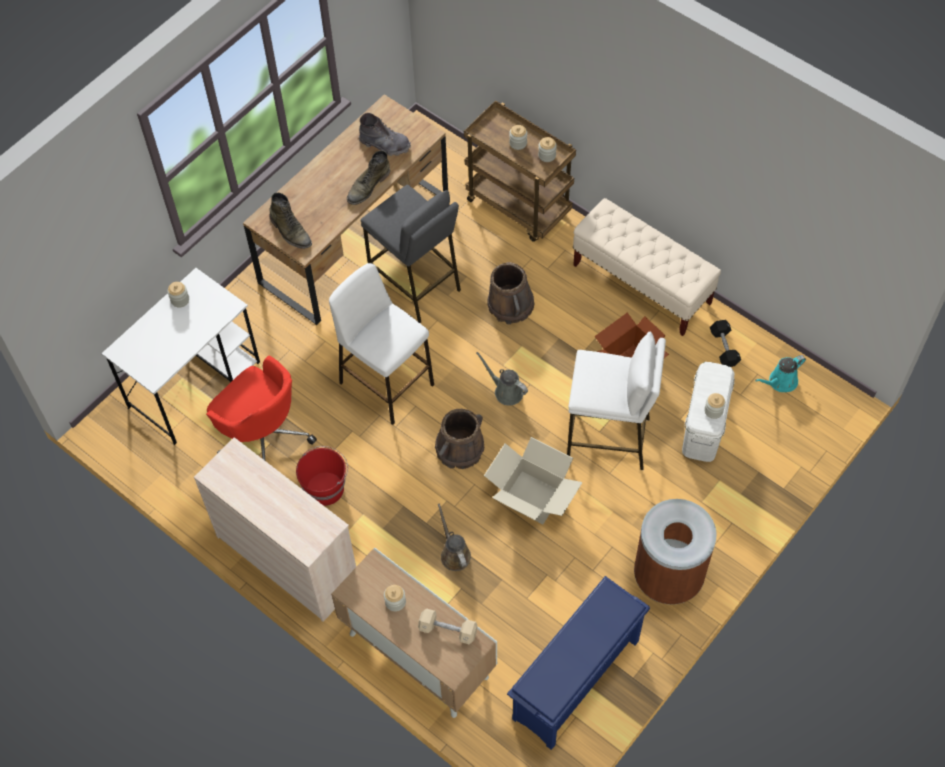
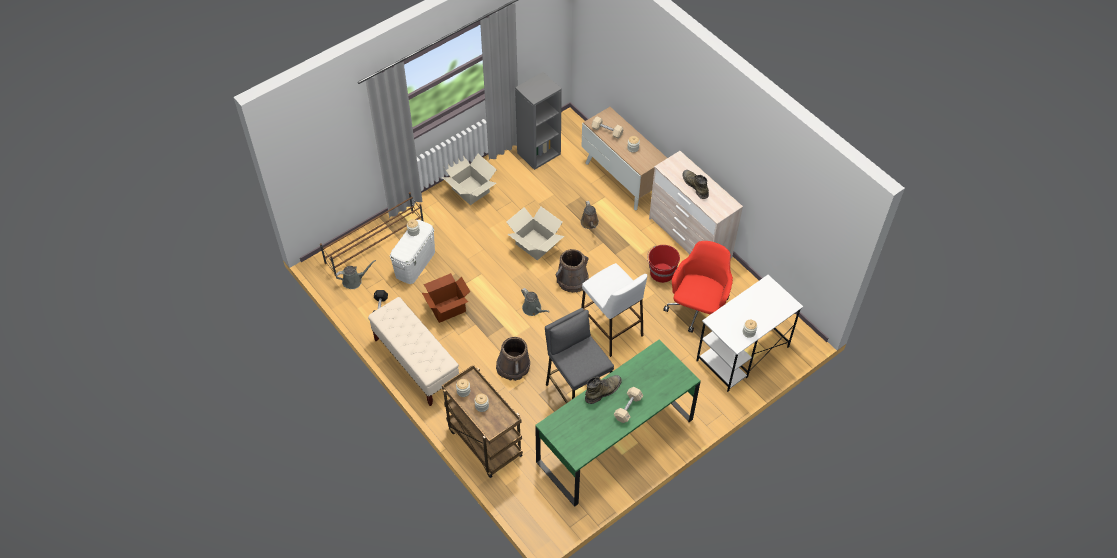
camera: 170 degrees left, 5 degrees down
(263, 437) = (698, 310): red office chair -> red office chair turned 60 degrees clockwise
(290, 231) = (666, 366): green boot -> green boot (695, 185)
(333, 172) = (628, 408): none -> beige dumbbell
(355, 239) = (615, 440): brown desk -> green desk
(385, 144) = (584, 423): grey boot -> none
(576, 681) = (539, 153): blue shoe rack -> grey bookcase
(608, 439) = (477, 268): white stool -> none
(668, 576) = (470, 190): brown trash can -> cardboard box
(778, 449) = (375, 243): none -> brown shoe rack
(780, 382) = (354, 281): turquoise watering can -> grey watering can

